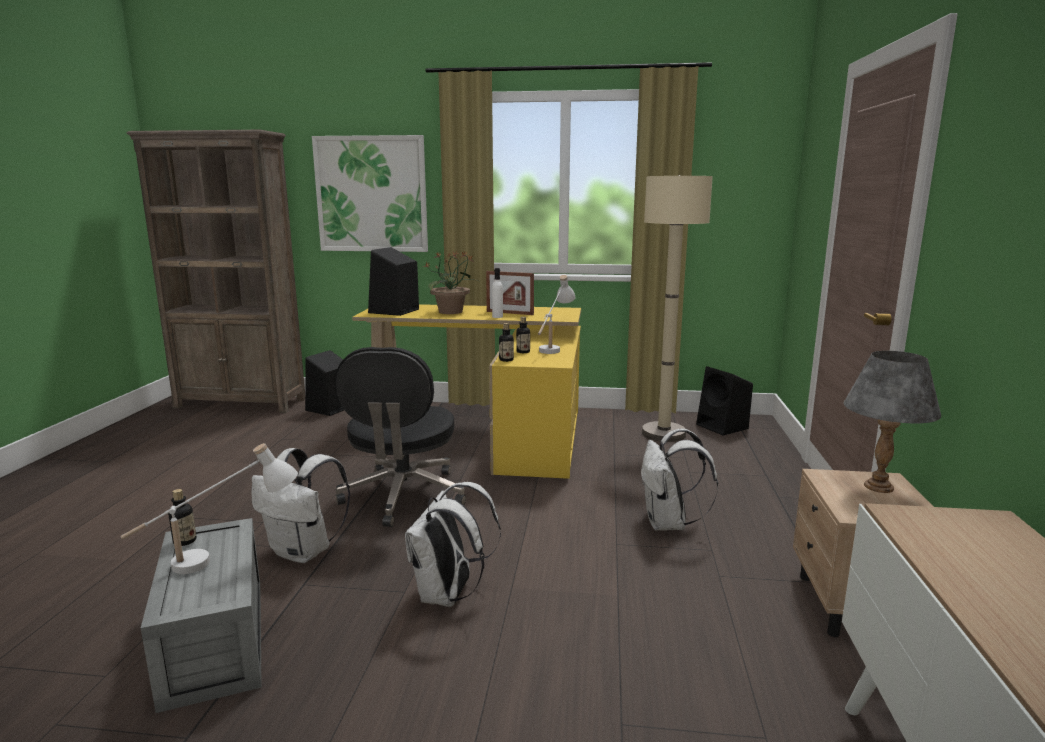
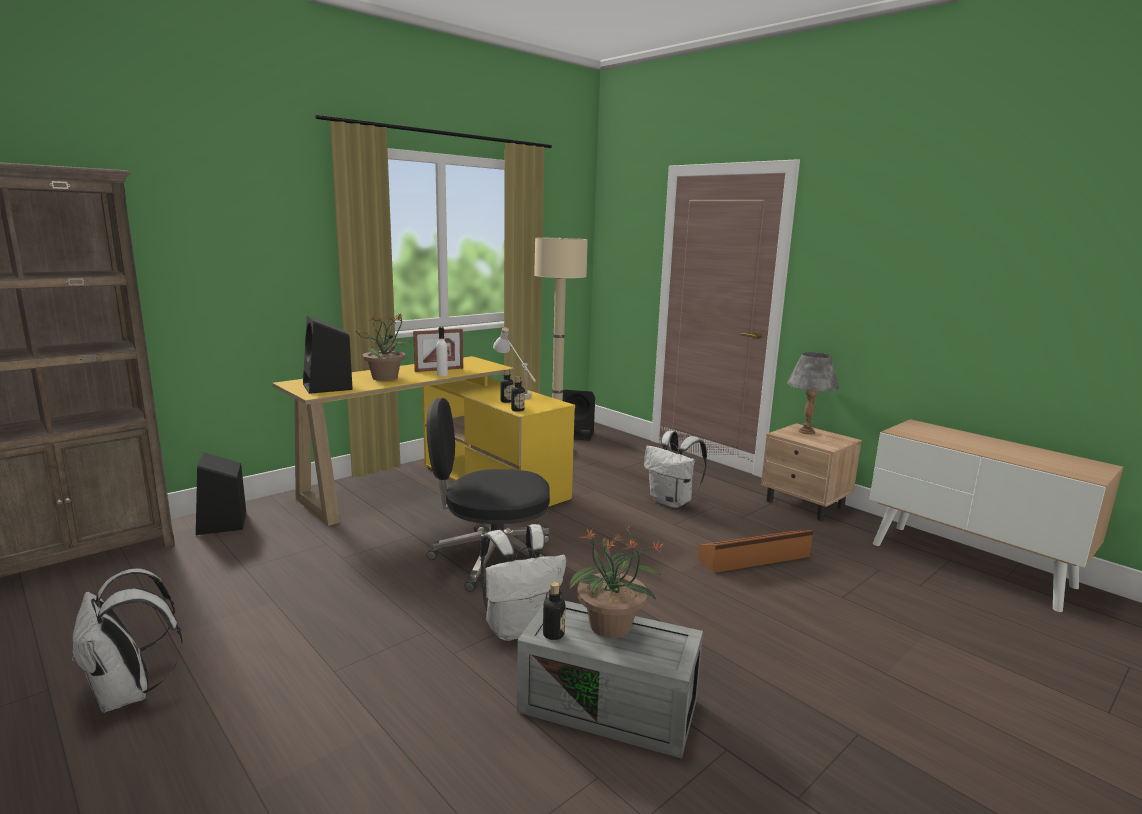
camera: 50 degrees left, 0 degrees up
(219, 559) = (611, 626): white table lamp -> potted plant
(371, 194) = (241, 253): picture -> none
(403, 496) = (491, 559): black office chair -> black office chair turned 135 degrees clockwise
(448, 595) = (664, 595): white backpack -> white backpack (129, 694)
(621, 620) = (754, 558): none -> brown storage box

